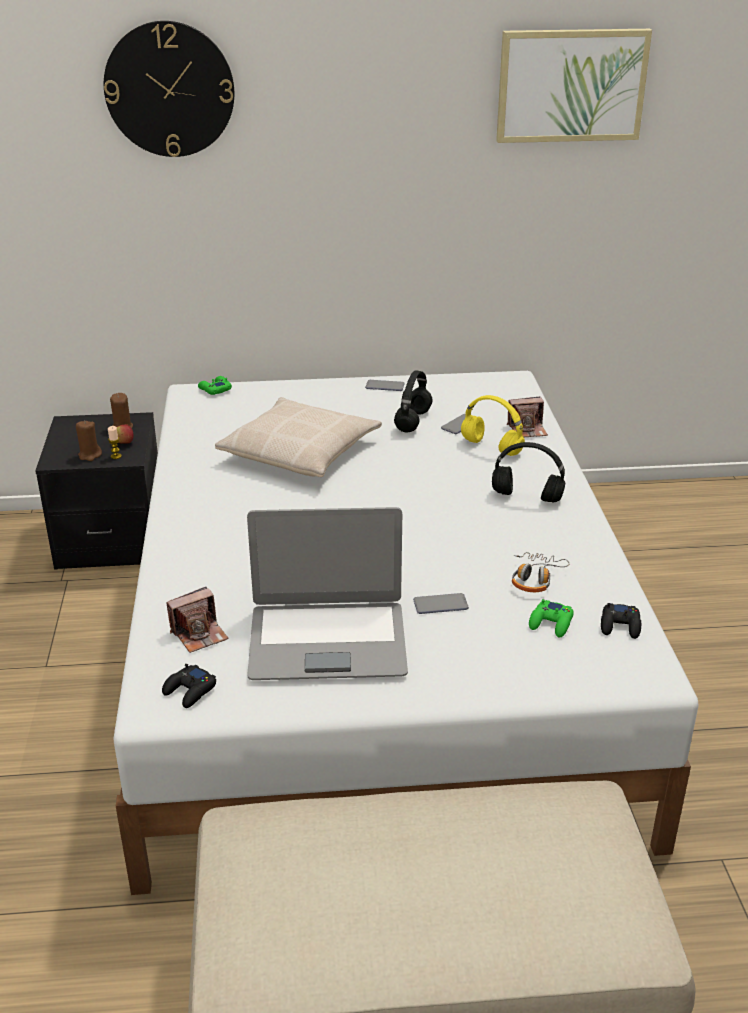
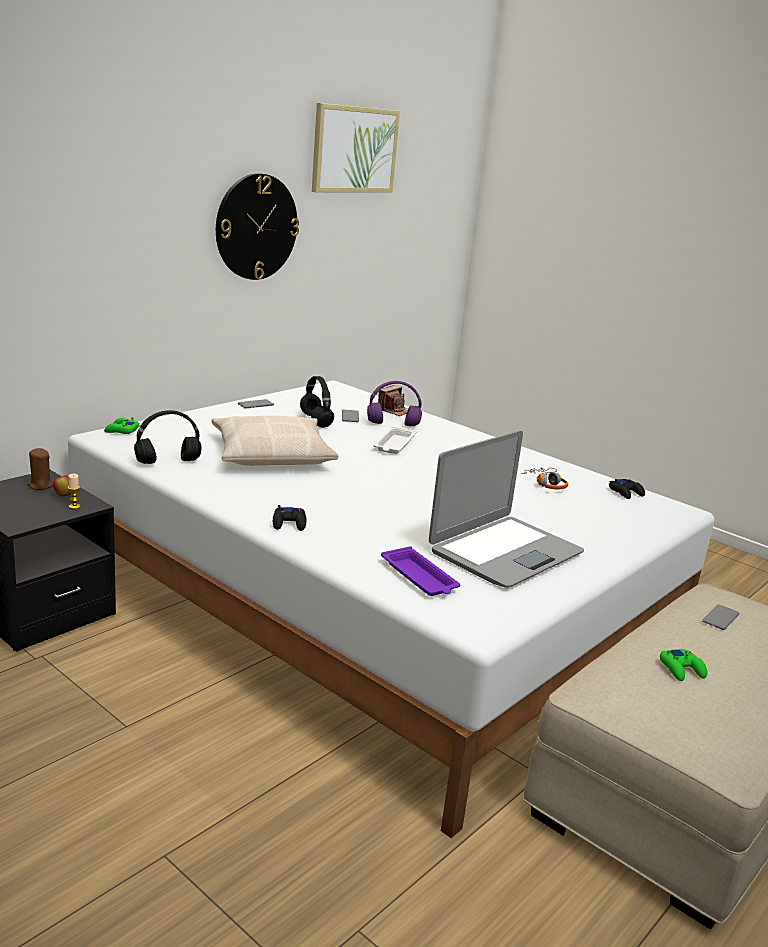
camera: 45 degrees left, 10 degrees down
(90, 455) = (46, 512): brown candle -> none
(169, 90) = (77, 132): wall clock -> wall clock (256, 227)
(190, 691) = (480, 611): black game controller -> black game controller (289, 523)
(199, 634) = (420, 577): camera -> purple tray
(440, 605) = (526, 512): phone -> phone (720, 618)
(446, 474) = (394, 444): none -> white tray
(490, 447) = (392, 424): yellow headphones -> purple headphones
(525, 497) = (462, 445): black headphones -> black headphones (167, 462)
(551, 623) = (595, 502): green game controller -> green game controller (682, 669)

